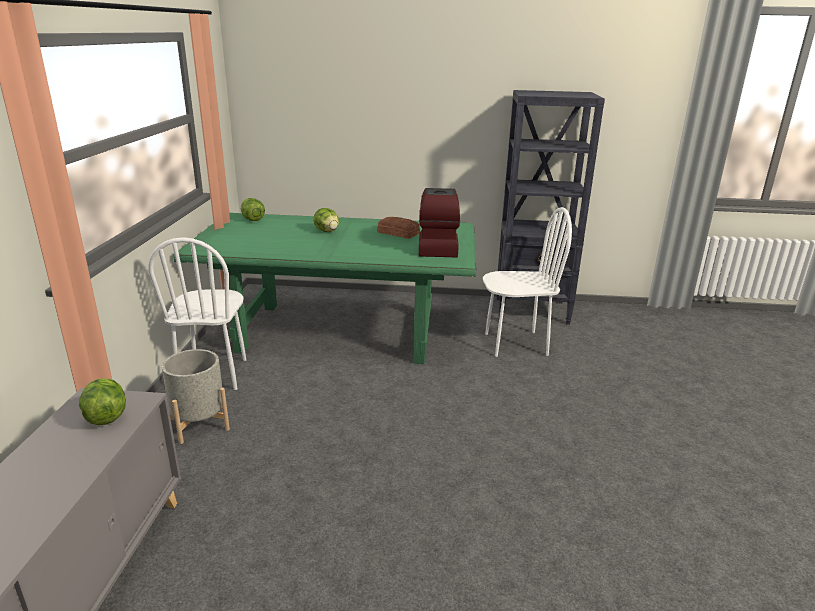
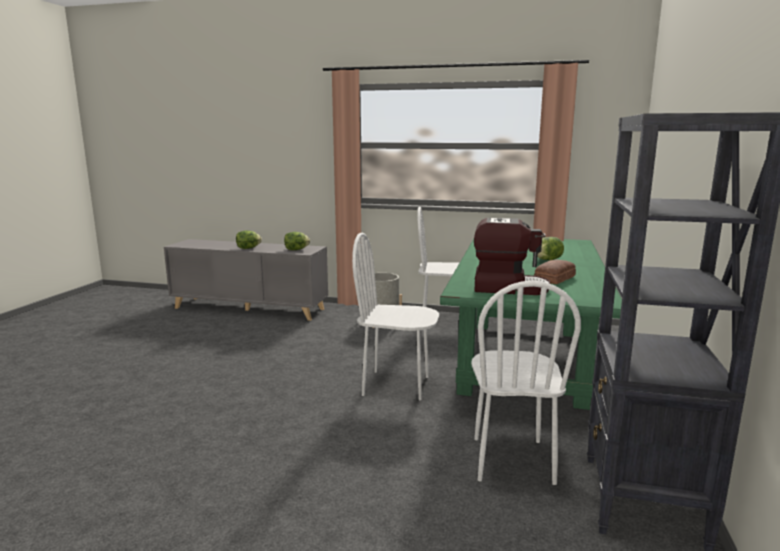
camera: 100 degrees right, 10 degrees down
(252, 219) = (571, 244): lettuce -> lettuce (248, 248)
(415, 396) = (396, 385): none -> white chair

